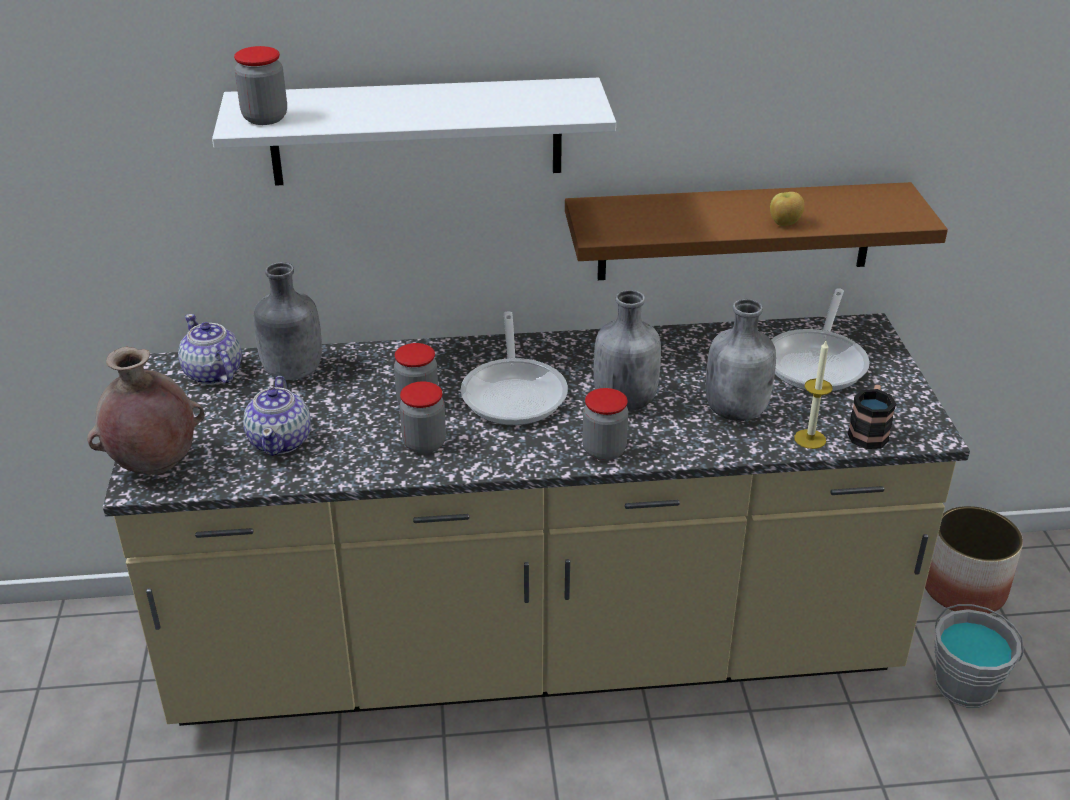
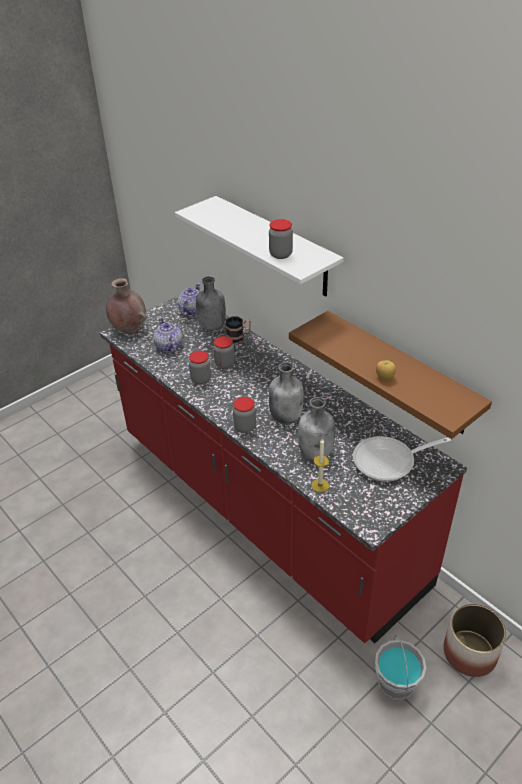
camera: 55 degrees right, 5 degrees up
(265, 118) = (202, 212): jar -> jar (280, 254)
(281, 441) = (168, 346): teapot -> teapot turned 105 degrees clockwise
(515, 392) = (259, 384): frying pan -> none
(535, 649) = (264, 508): beige counter -> red counter
(869, 431) = (348, 503): mug -> mug (239, 336)

